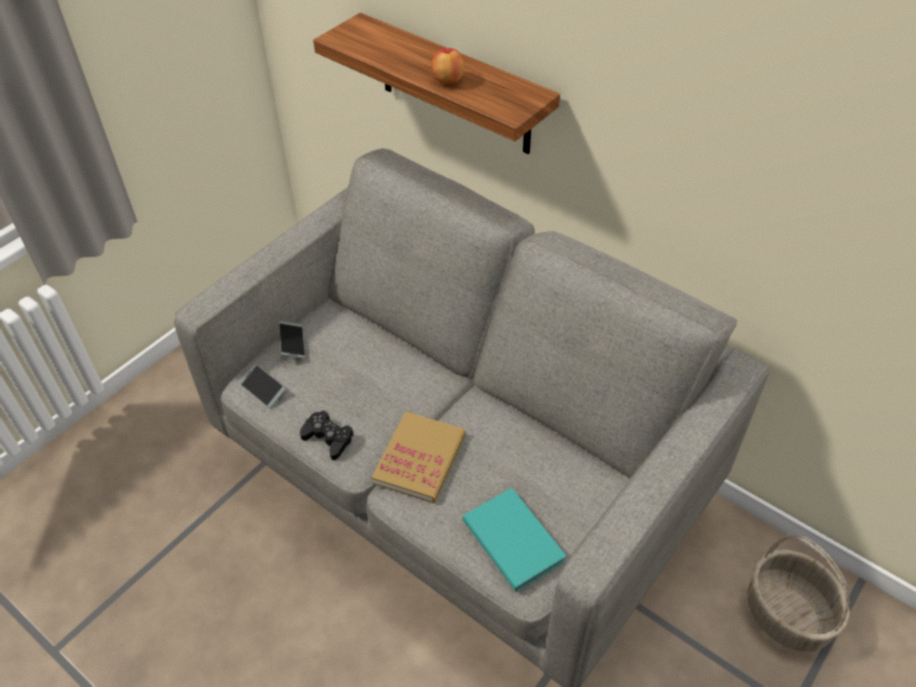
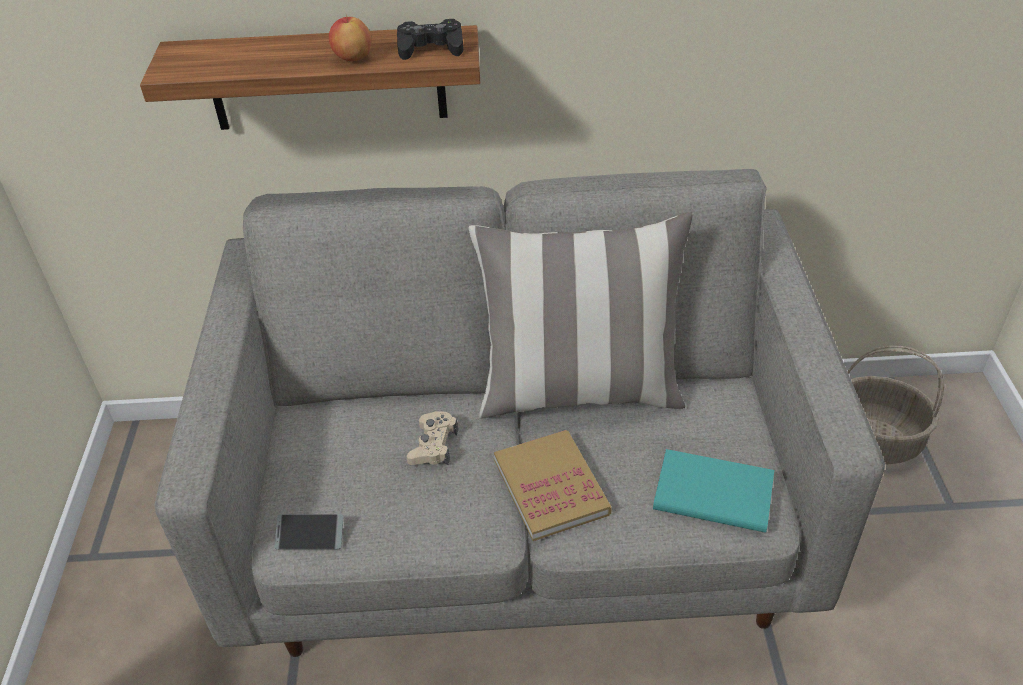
camera: 40 degrees left, 5 degrees down
(292, 343) = (293, 470): phone -> none
(328, 438) = (439, 533): black game controller -> black game controller (430, 47)
(383, 382) = (433, 445): none -> beige game controller
(509, 409) = (580, 390): none -> pillow

